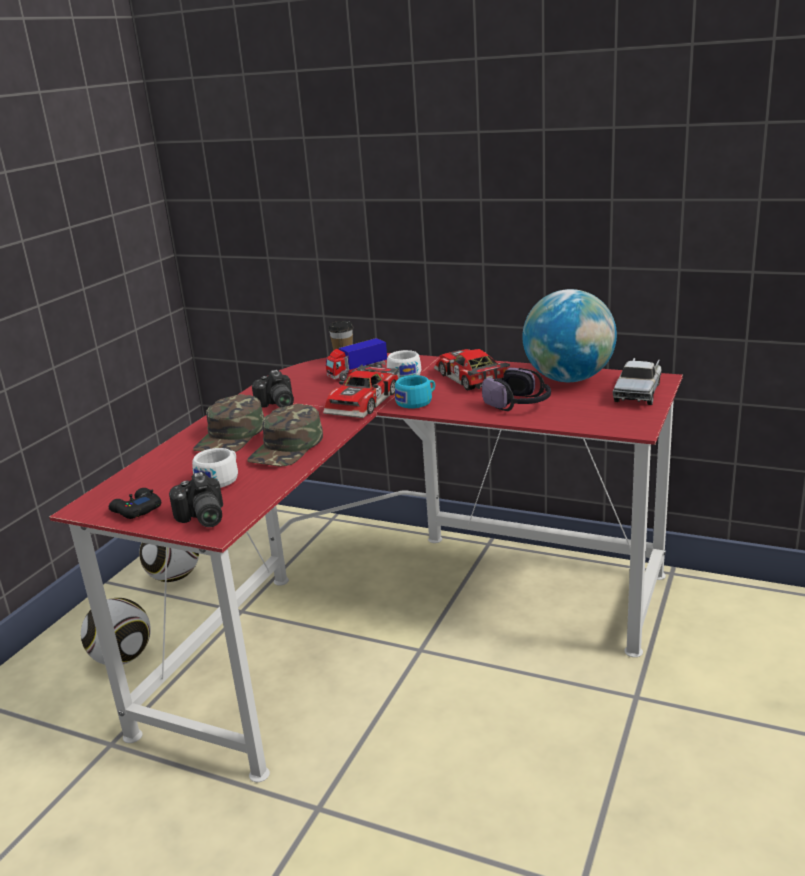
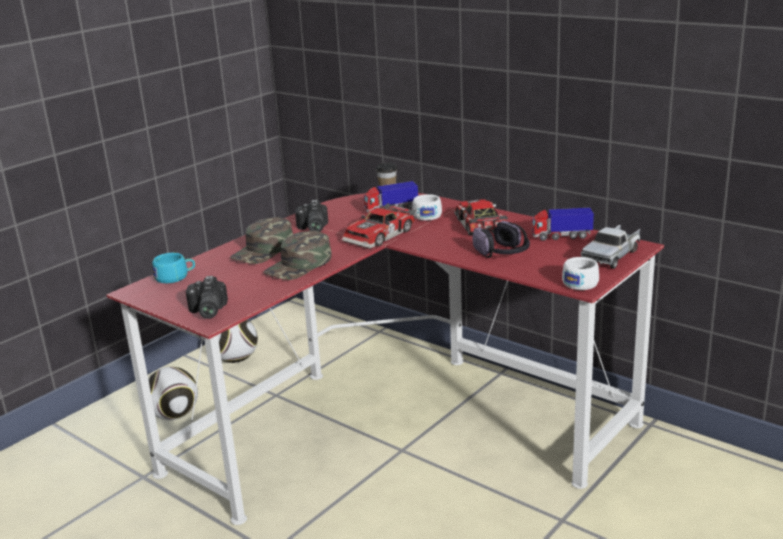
camera: 15 degrees right, 0 degrees up
(136, 510) = (166, 298): black game controller -> none
(220, 479) = (237, 283): white cup -> white cup (582, 282)
(417, 402) = (422, 240): turquoise cup -> turquoise cup (175, 277)
(569, 379) = (561, 236): globe -> toy truck

